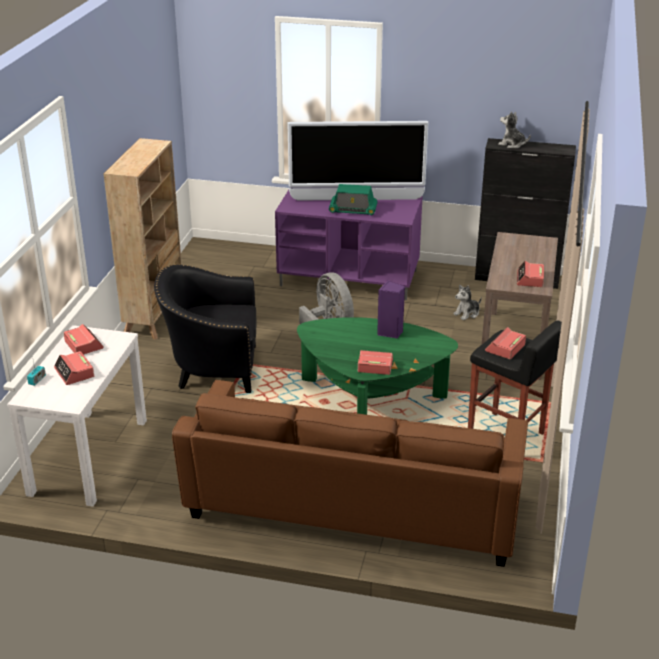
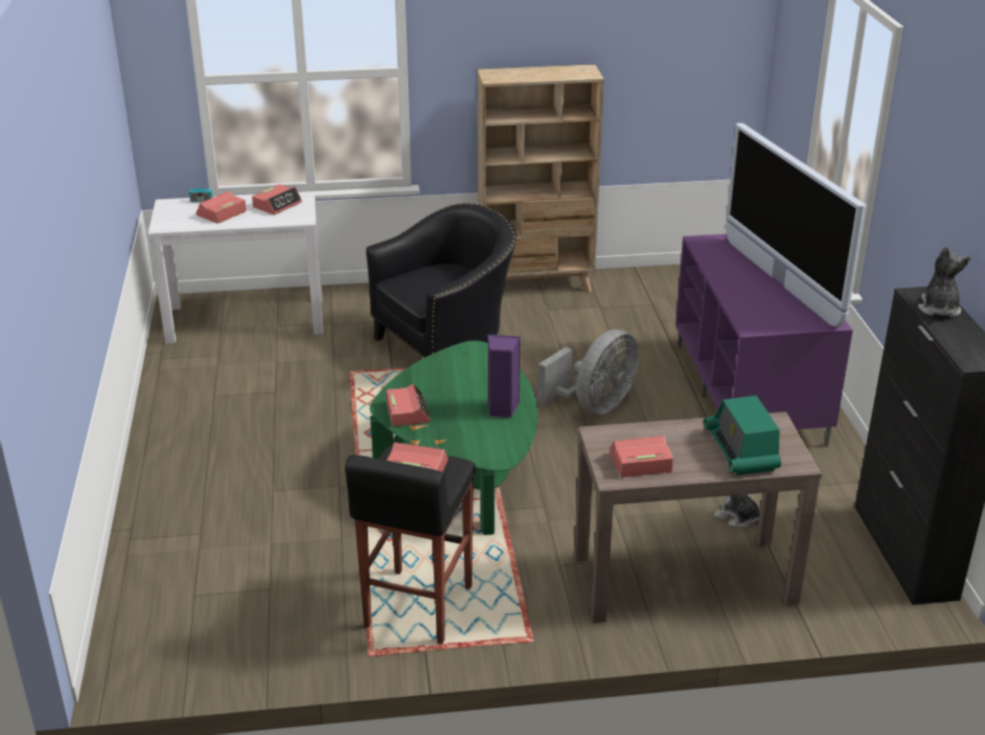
camera: 70 degrees right, 0 degrees up
(212, 369) = (447, 346): black armchair -> black armchair turned 75 degrees clockwise
(353, 210) = (741, 286): radio -> radio (741, 450)
(353, 507) = (211, 503): brown sofa -> none

